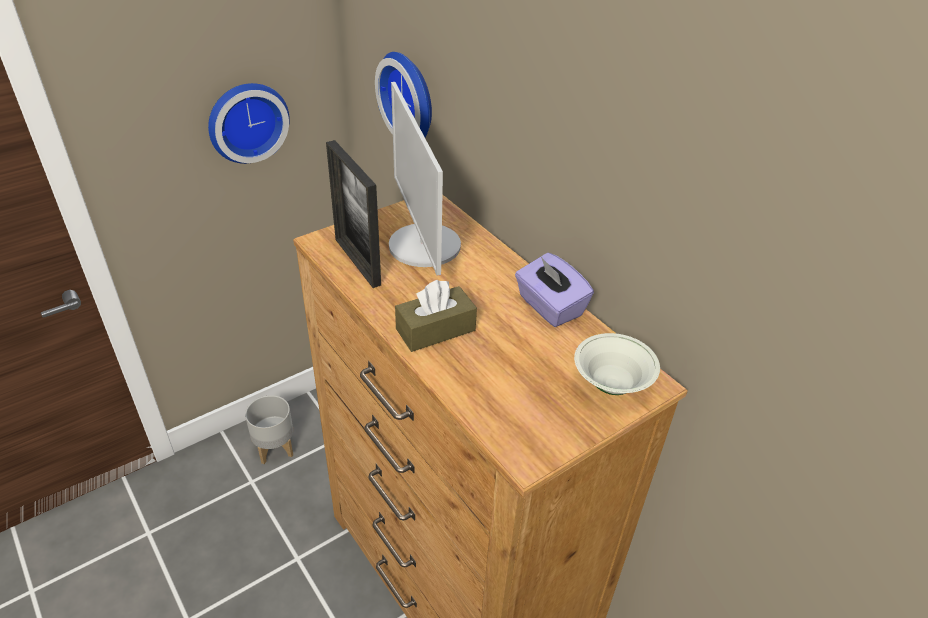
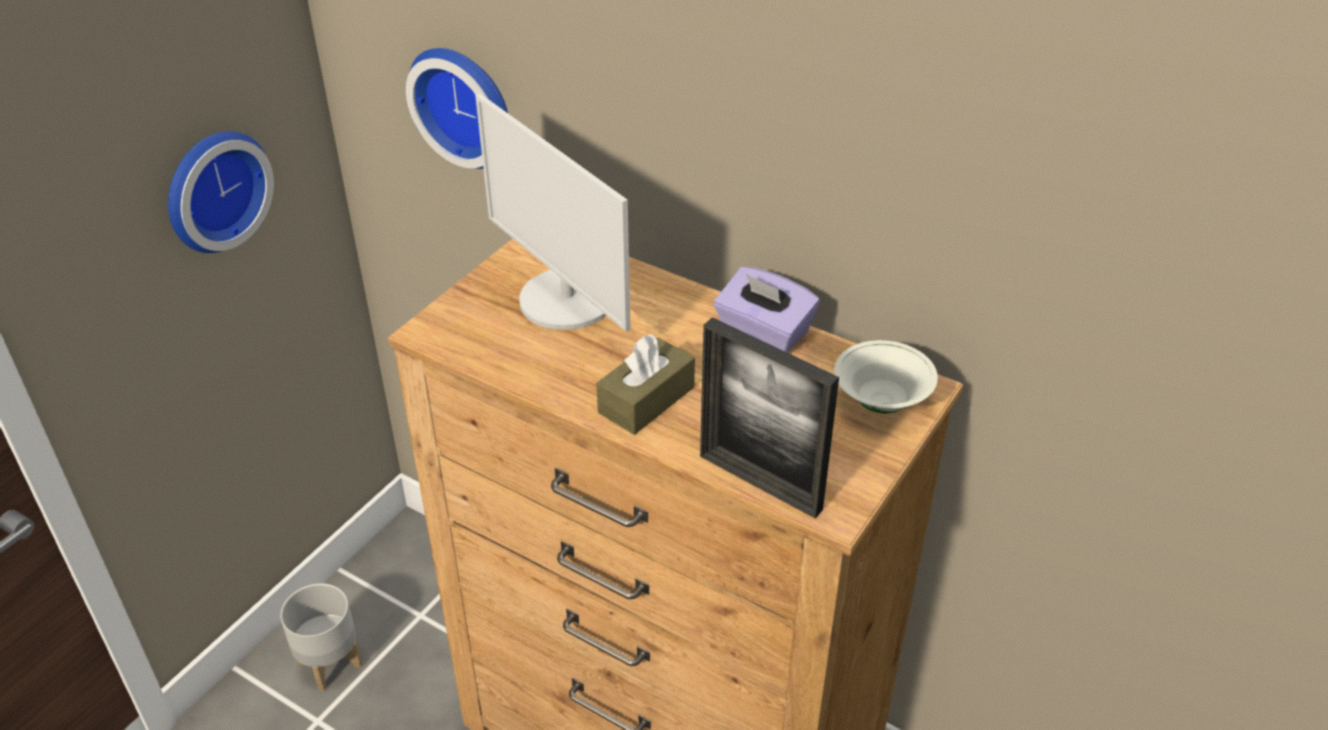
camera: 20 degrees left, 0 degrees up
(357, 261) = (495, 343): picture frame -> picture frame (760, 482)

